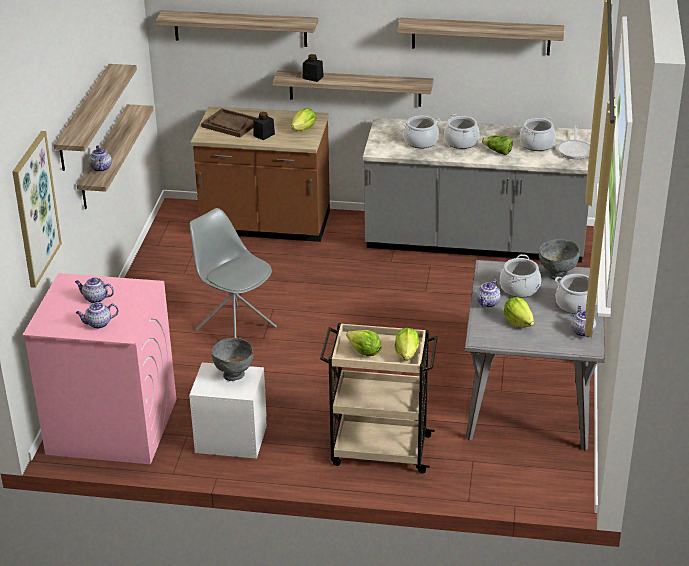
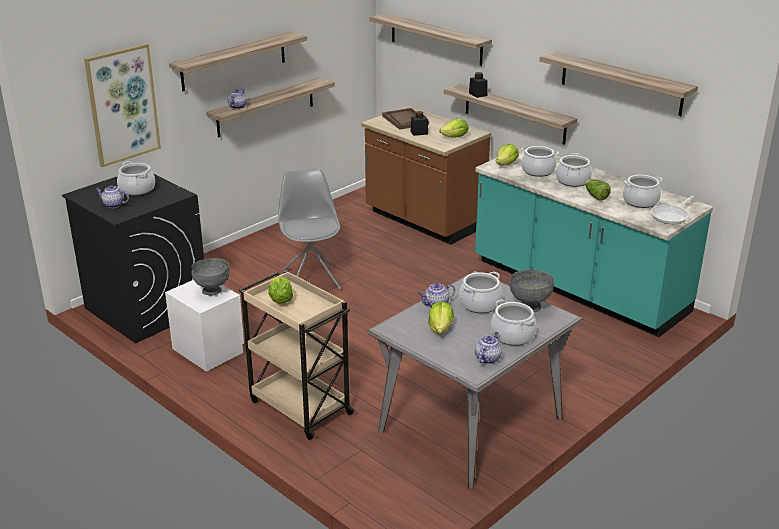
camera: 35 degrees right, 5 degrees down
(95, 298) = (137, 190): teapot -> cooking pot
(111, 426) = (146, 308): pink washing machine -> black washing machine
(407, 354) = (310, 314): lettuce -> lettuce (506, 164)
(474, 242) = (578, 287): grey counter -> turquoise counter

